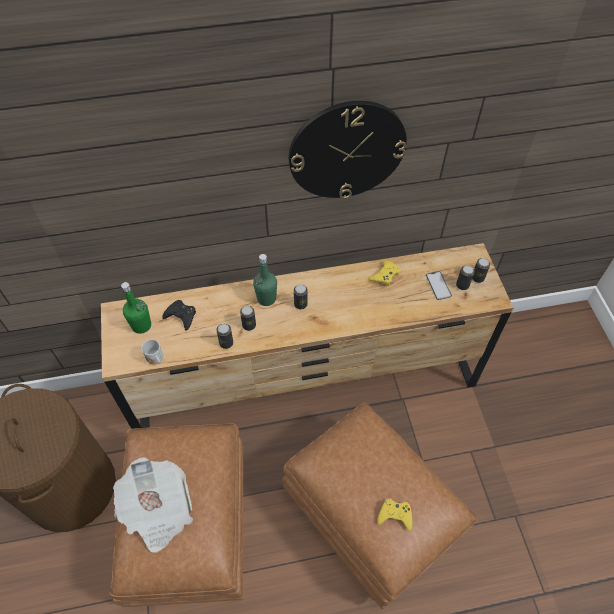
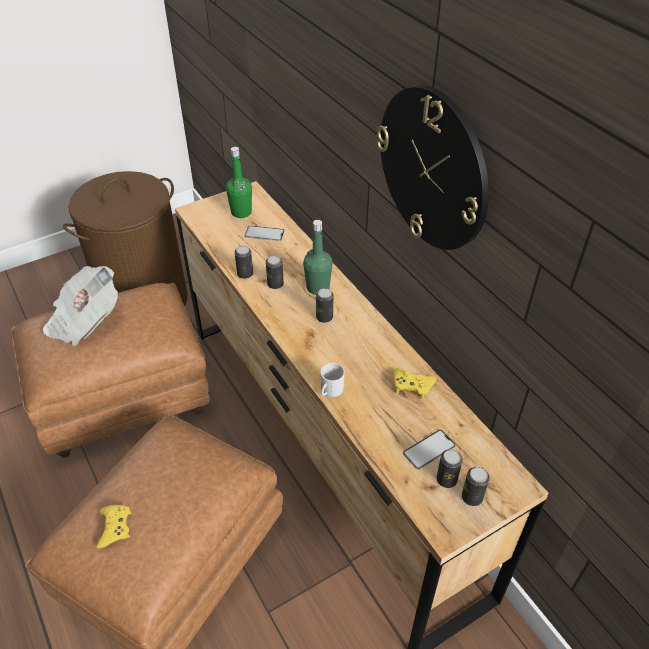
camera: 70 degrees right, 10 degrees down
(155, 360) = (205, 233): mug -> mug (330, 392)
(181, 316) = (264, 233): black game controller -> phone

